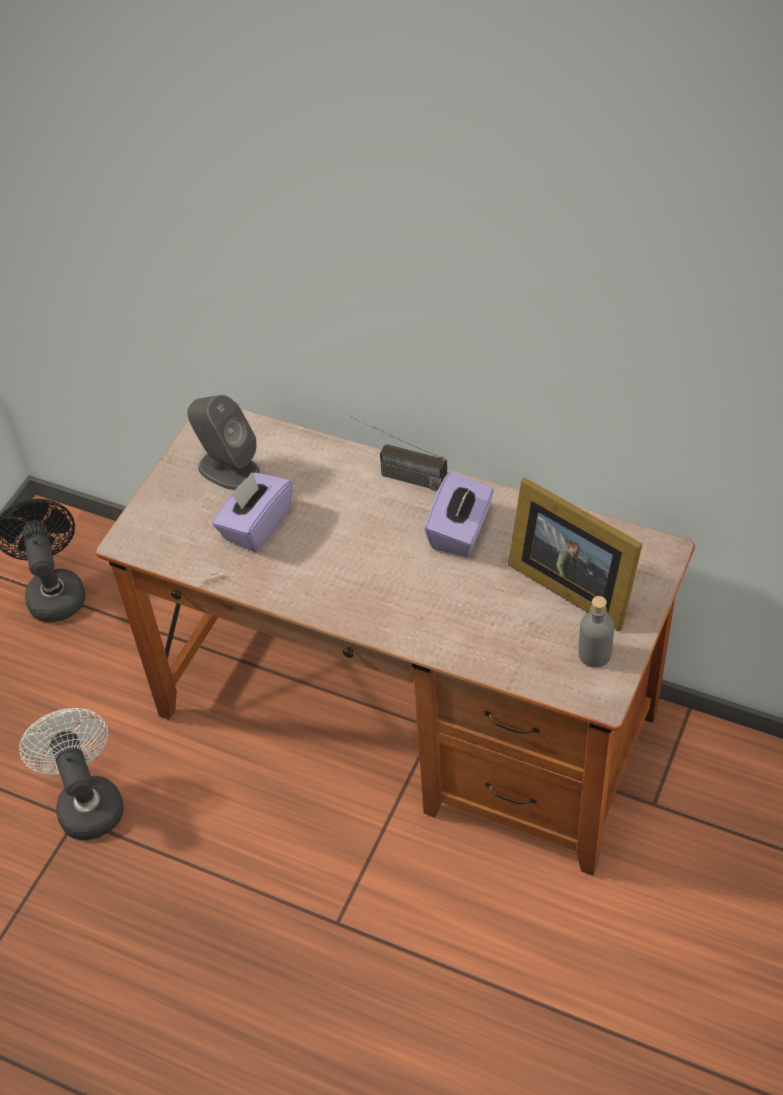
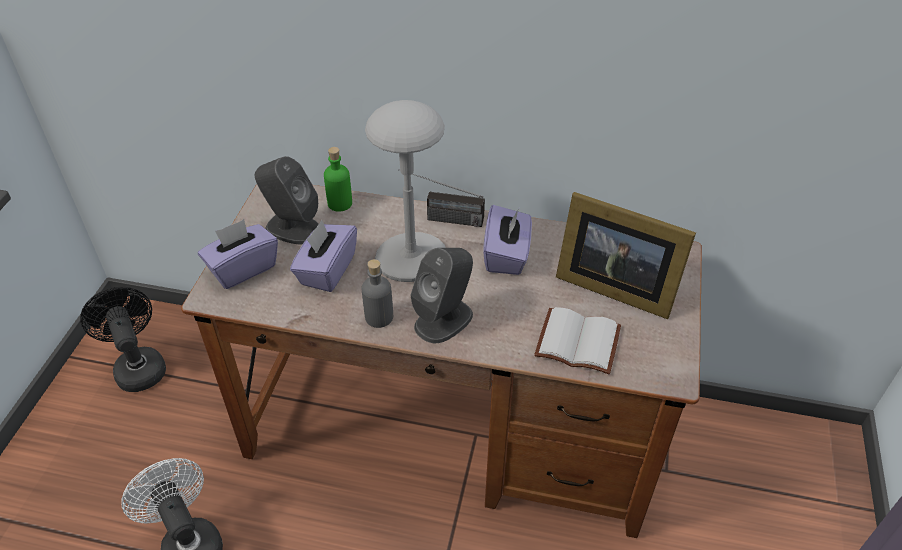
camera: 15 degrees left, 5 degrees down
(166, 512) = (242, 268): none -> purple tissue box
(287, 443) = (340, 203): none -> green bottle
(351, 524) = (411, 260): none -> grey table lamp
(370, 600) = (444, 320): none -> grey speaker
(506, 646) = (576, 343): none -> white book
(594, 654) = (653, 340): grey bottle -> grey bottle (379, 317)

